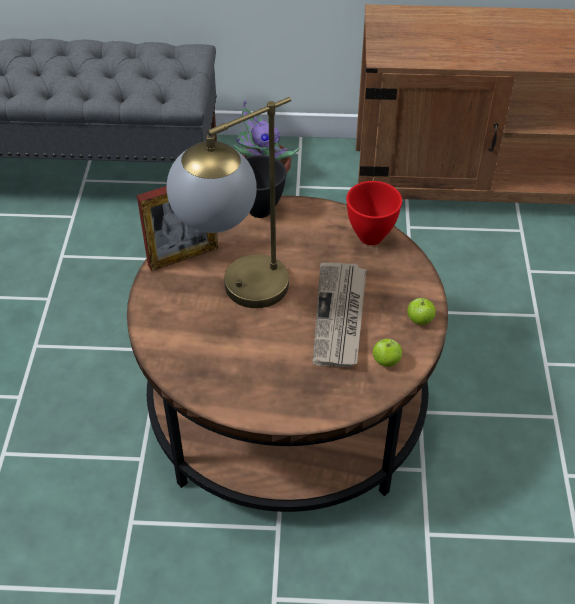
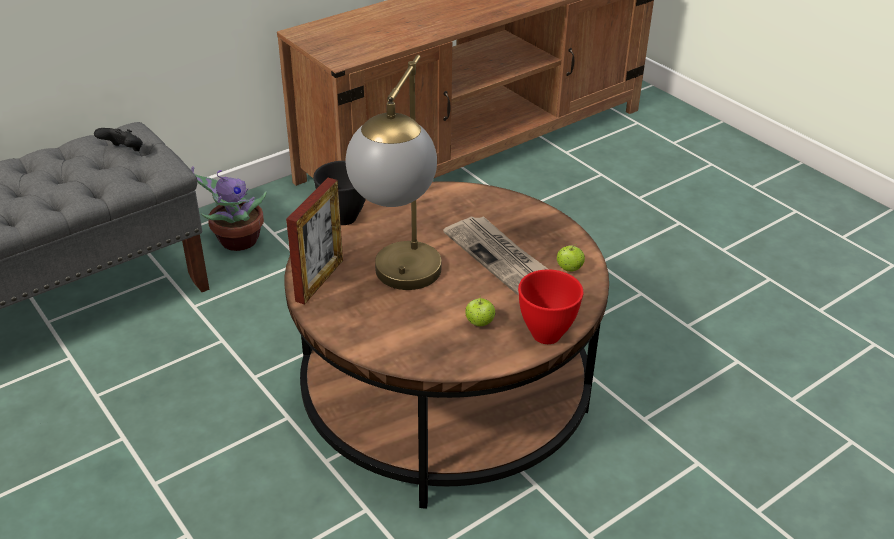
camera: 40 degrees left, 10 degrees down
(169, 69) = (123, 151): none -> black game controller
(369, 237) = (455, 197): red bowl -> red bowl (546, 336)
(419, 320) = (559, 232): apple -> apple (479, 323)

